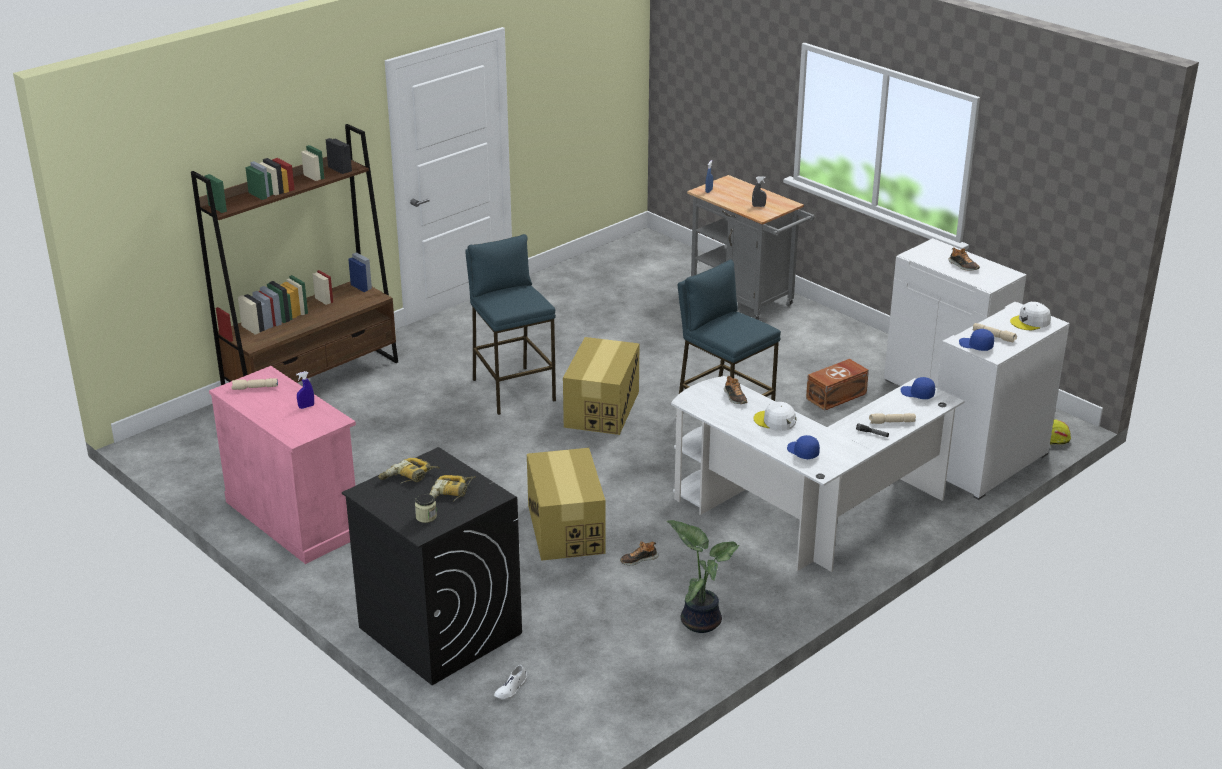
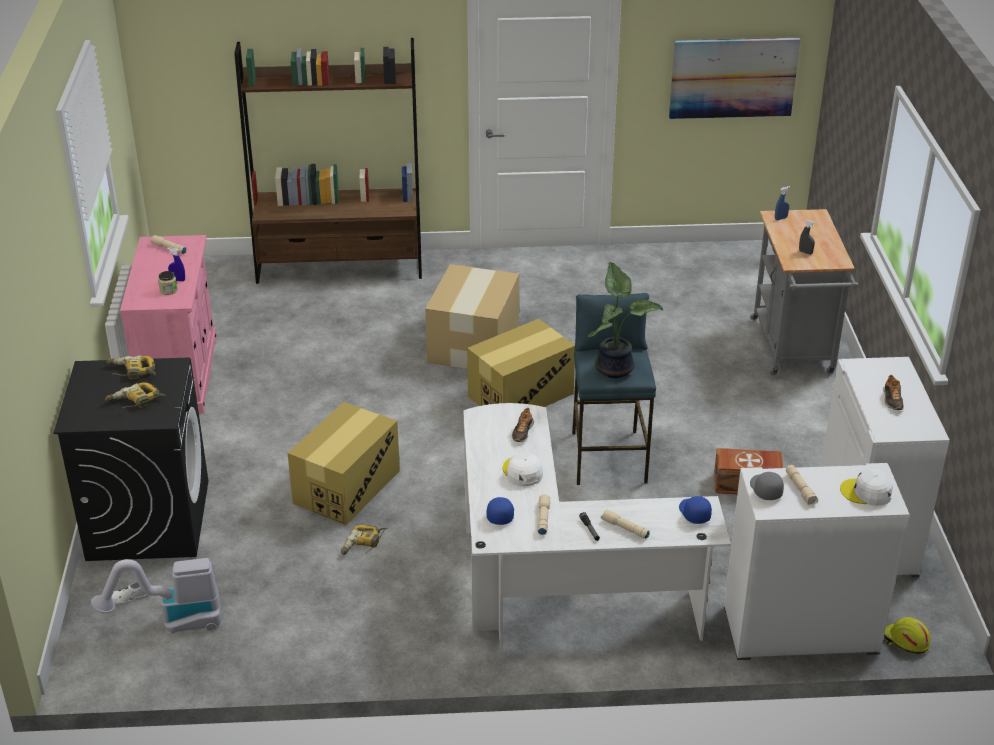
camera: 40 degrees right, 5 degrees up
(426, 517) = (93, 411): jar -> jar (168, 290)
(513, 390) = (474, 343): blue stool -> cardboard box
(574, 686) = (171, 623): none -> vacuum cleaner
(589, 93) = (733, 77): none -> picture
(638, 559) = (363, 545): shoe -> power drill
(700, 620) = (335, 626): potted plant -> potted plant (616, 367)
(833, 441) = (542, 518): none -> beige flashlight
(975, 346) = (765, 489): blue cap -> grey cap

